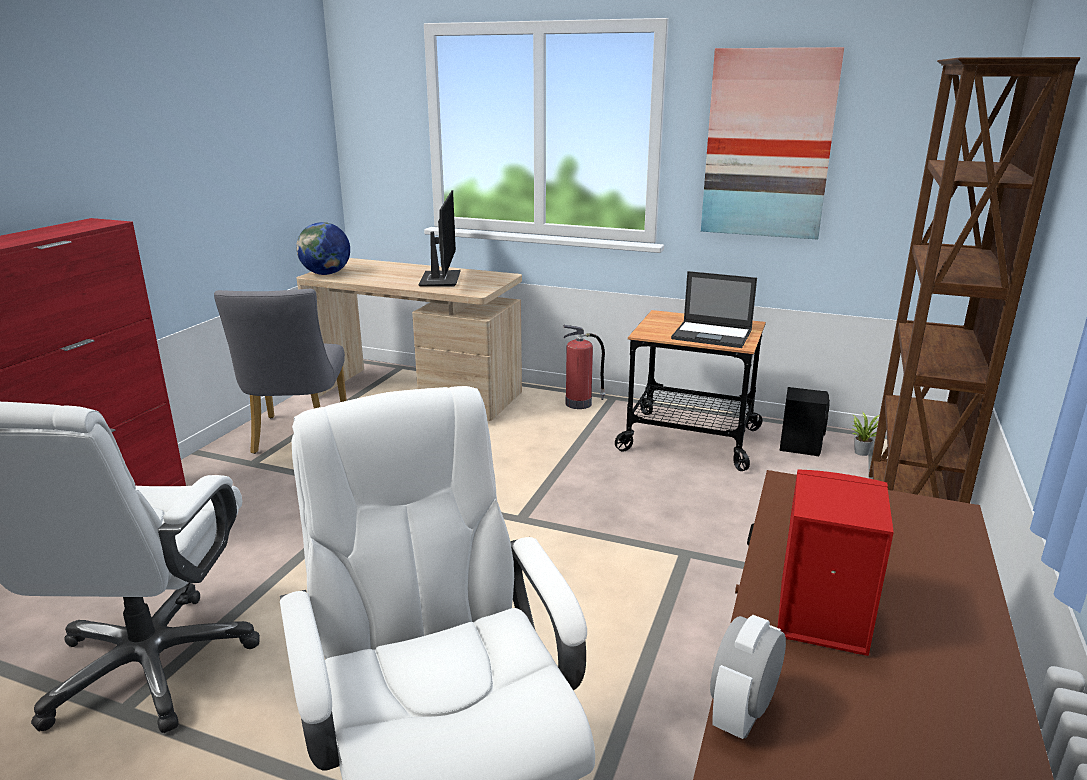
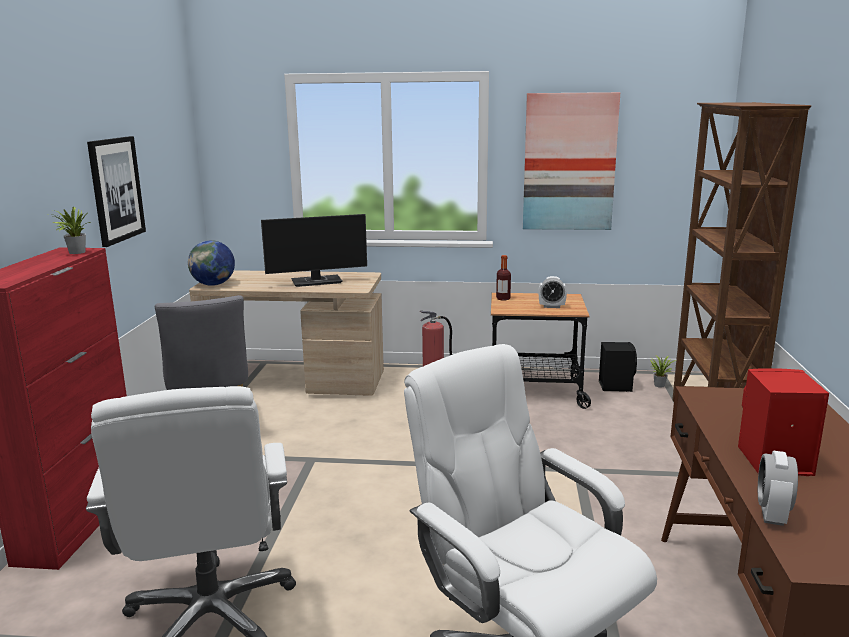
camera: 15 degrees left, 5 degrees down
(93, 224) = (74, 252): none -> potted plant
(191, 156) = (116, 189): none -> picture
(440, 279) = (317, 281): monitor -> monitor turned 90 degrees clockwise
(658, 319) = (503, 299): none -> bottle
(713, 335) = (551, 306): laptop -> alarm clock

